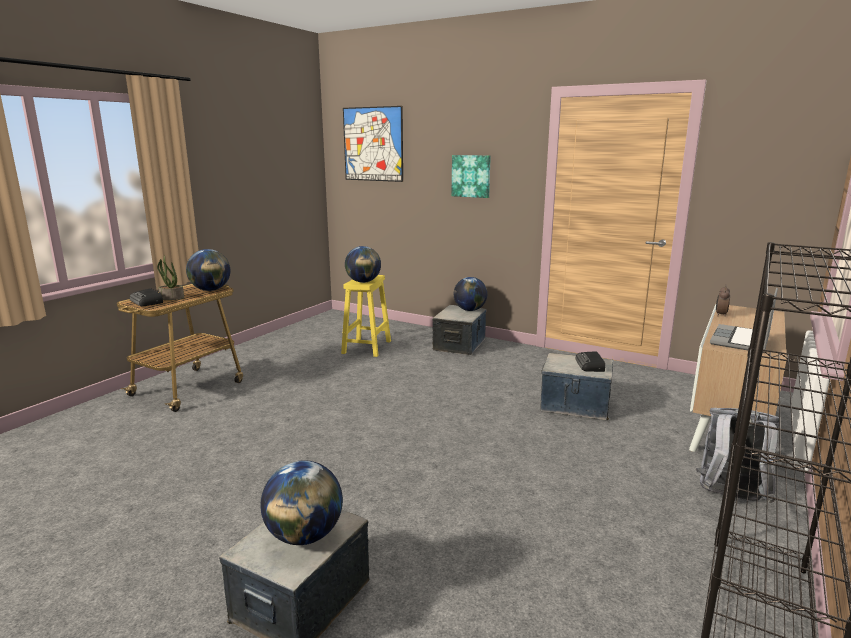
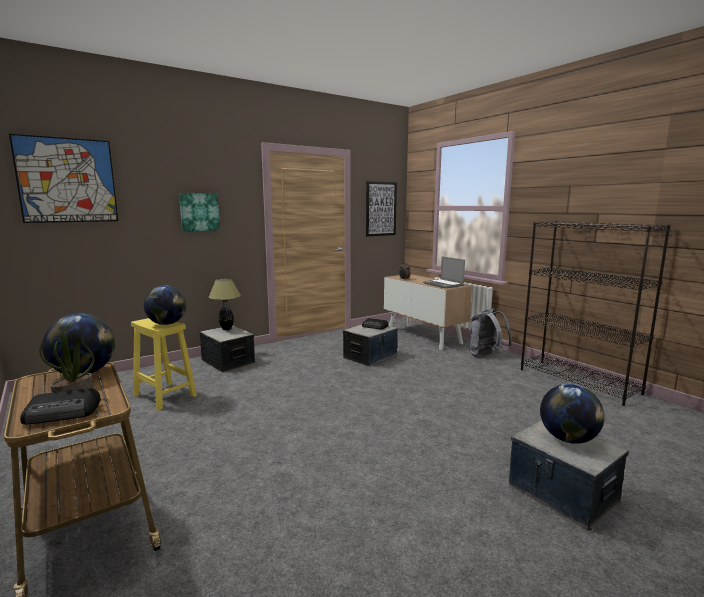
camera: 65 degrees left, 5 degrees down
(470, 310) = (226, 329): globe -> table lamp
(767, 182) = (381, 209): none -> picture

